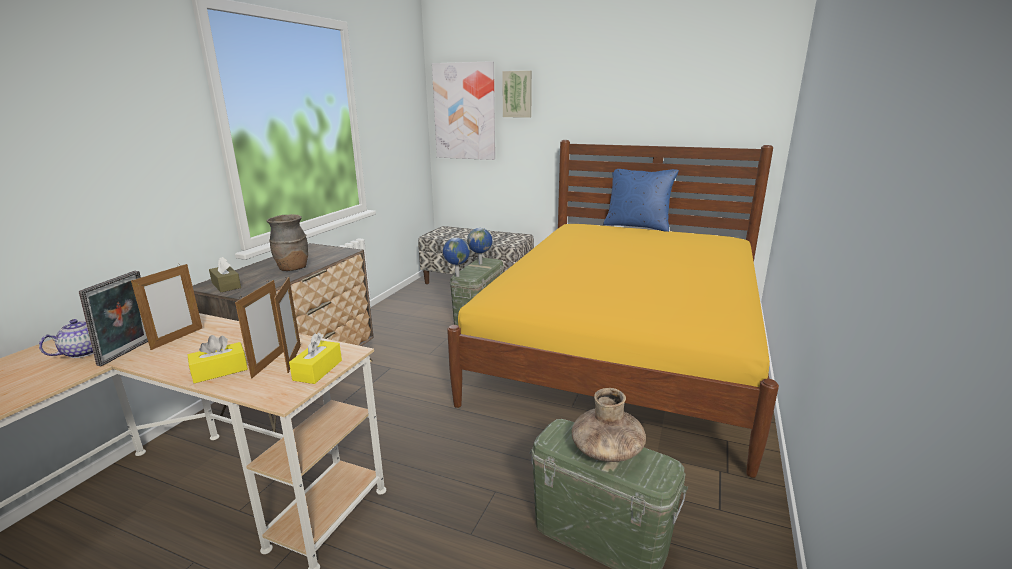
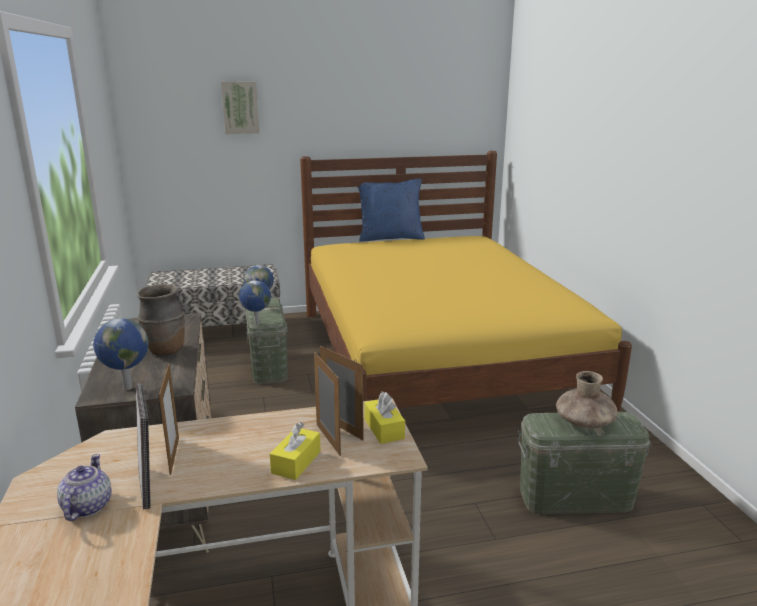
camera: 35 degrees left, 0 degrees up
(226, 285) = (126, 388): brown tissue box -> globe
(464, 111) = (171, 129): picture -> none

